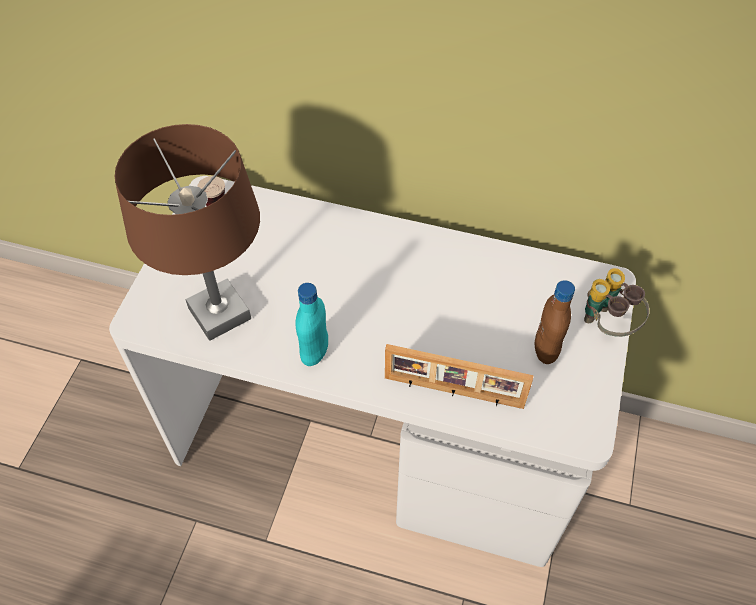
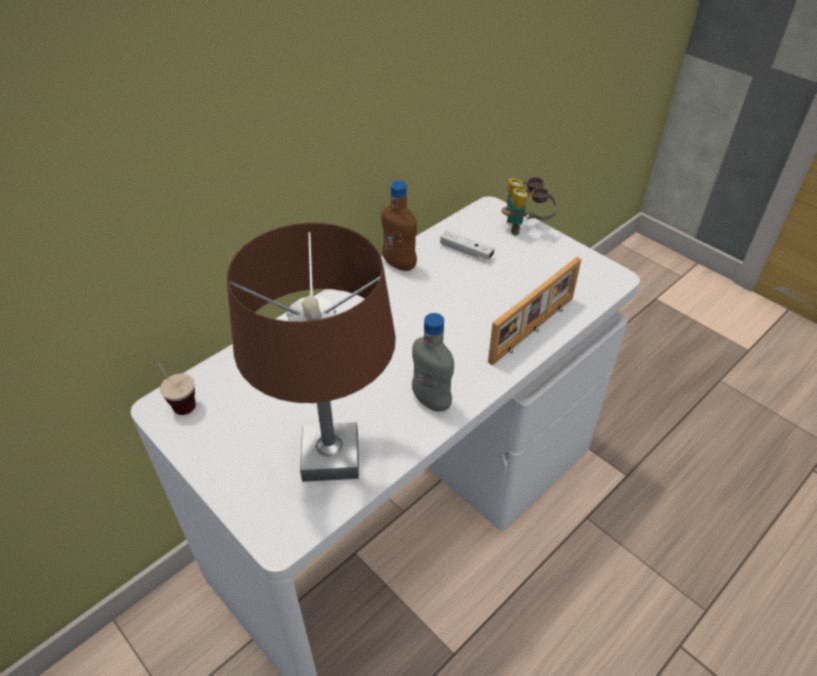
camera: 60 degrees left, 10 degrees down
(314, 352) = (431, 401): turquoise bottle -> grey bottle
(526, 292) = (466, 251): none -> white game controller
(546, 349) = (526, 264): brown bottle -> brown bottle (399, 264)

